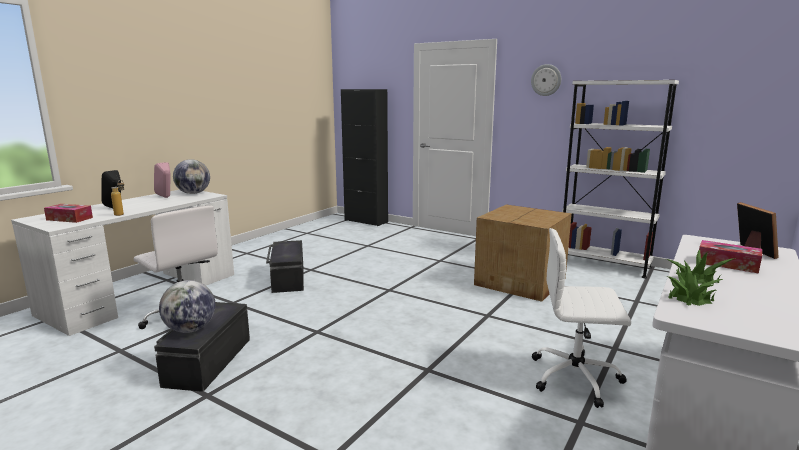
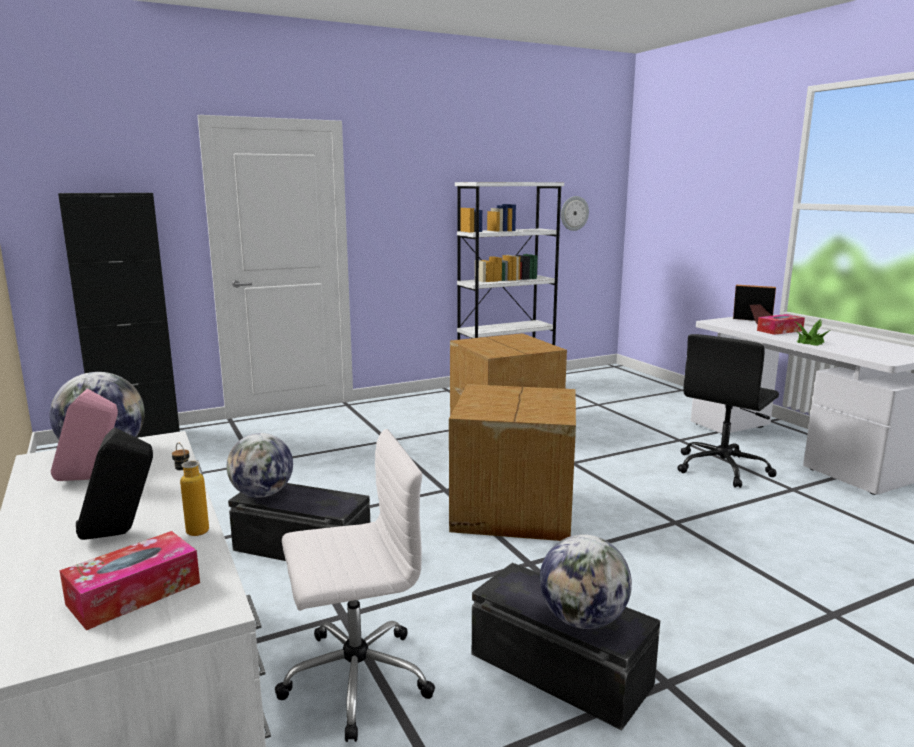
camera: 60 degrees left, 0 degrees up
(284, 244) = (262, 494): none -> globe
(382, 312) = (511, 510): none -> cardboard box
(546, 80) = (411, 180): wall clock -> wall clock (574, 213)
(576, 378) = (722, 468): white office chair -> black office chair
(690, 298) = (853, 351): potted plant -> none

